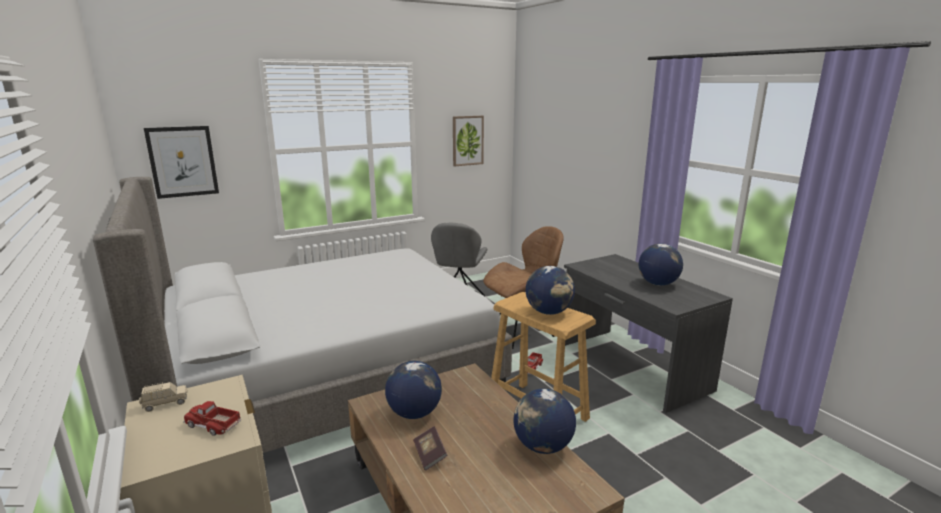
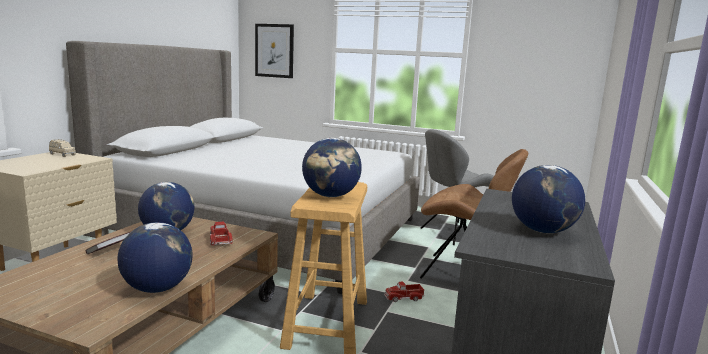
camera: 50 degrees right, 5 degrees down
(213, 425) = (42, 165): toy truck -> toy truck (220, 240)
(467, 140) = (535, 58): picture -> none

